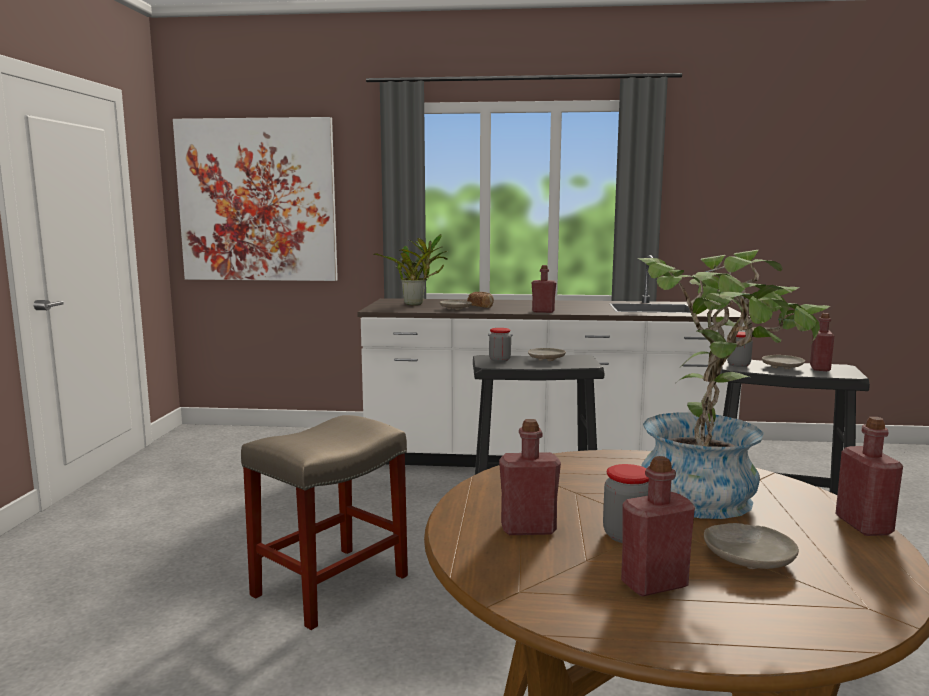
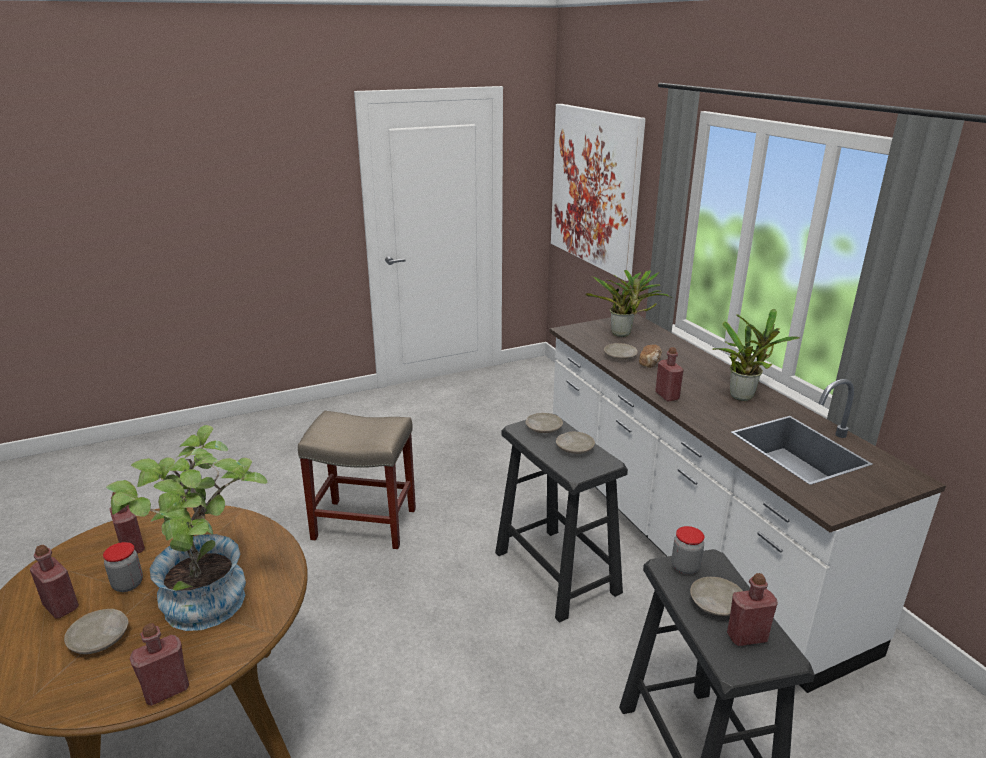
camera: 60 degrees right, 15 degrees up
(499, 360) = (543, 428): jar -> beige plate
(568, 304) = (744, 396): none -> potted plant

